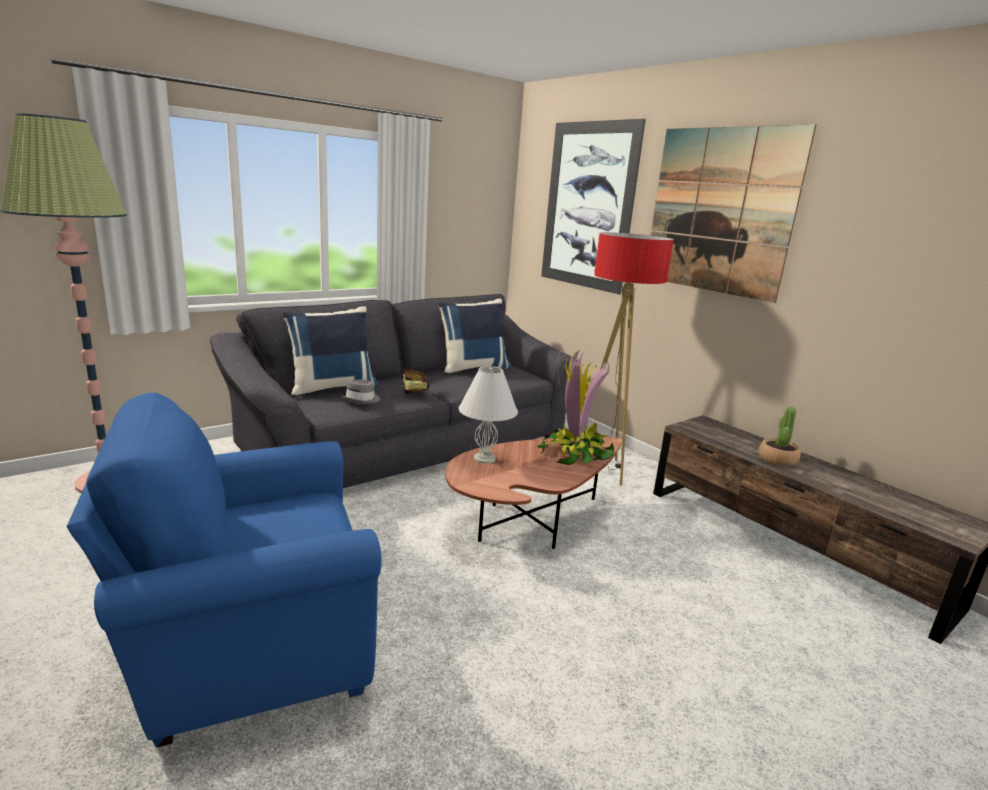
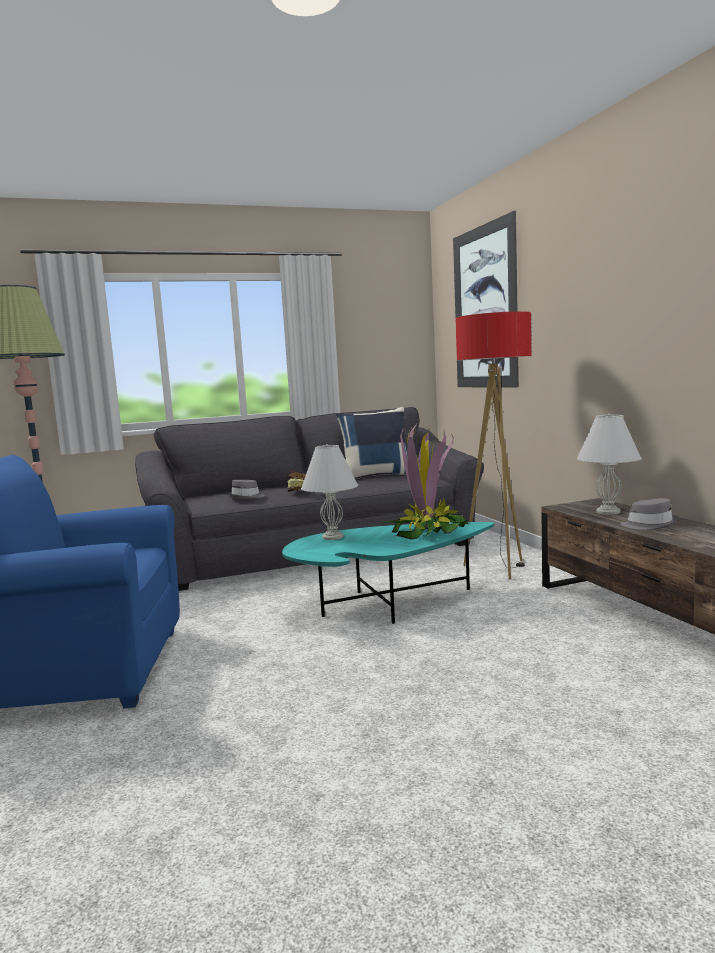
camera: 20 degrees right, 10 degrees down
(332, 388) = (230, 492): blue pillow -> none
(530, 521) = (385, 604): brown coffee table -> turquoise coffee table
(719, 211) = (583, 278): picture -> none
(728, 437) = (607, 512): none -> white table lamp
(777, 459) = (649, 525): potted plant -> grey hat

